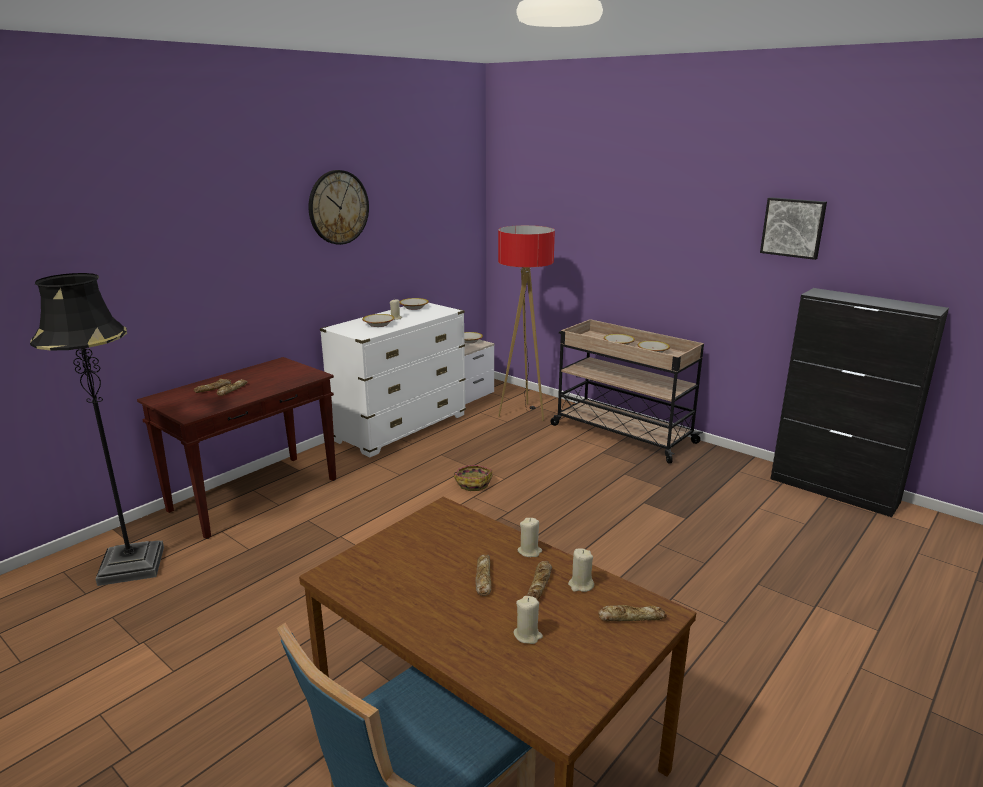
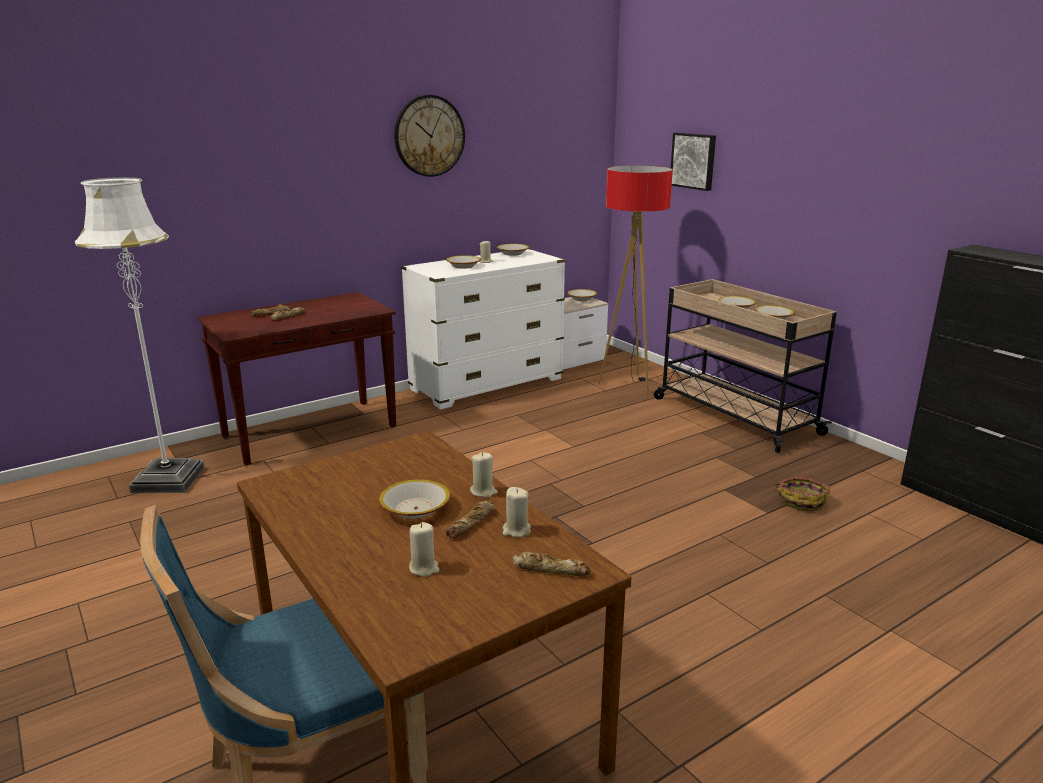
camera: 15 degrees right, 0 degrees up
(132, 565) = (168, 479): black floor lamp -> white floor lamp
(473, 483) = (537, 446): basket -> basket (801, 501)
(483, 578) = (415, 509): bread -> bowl
(793, 227) = (953, 167): picture -> picture (694, 161)

